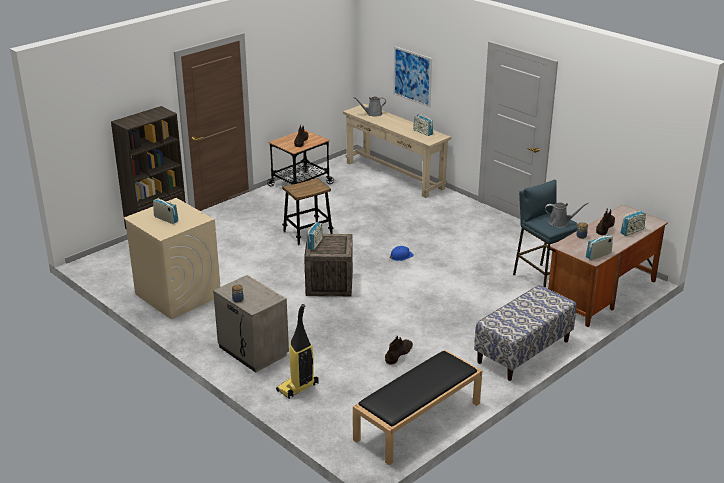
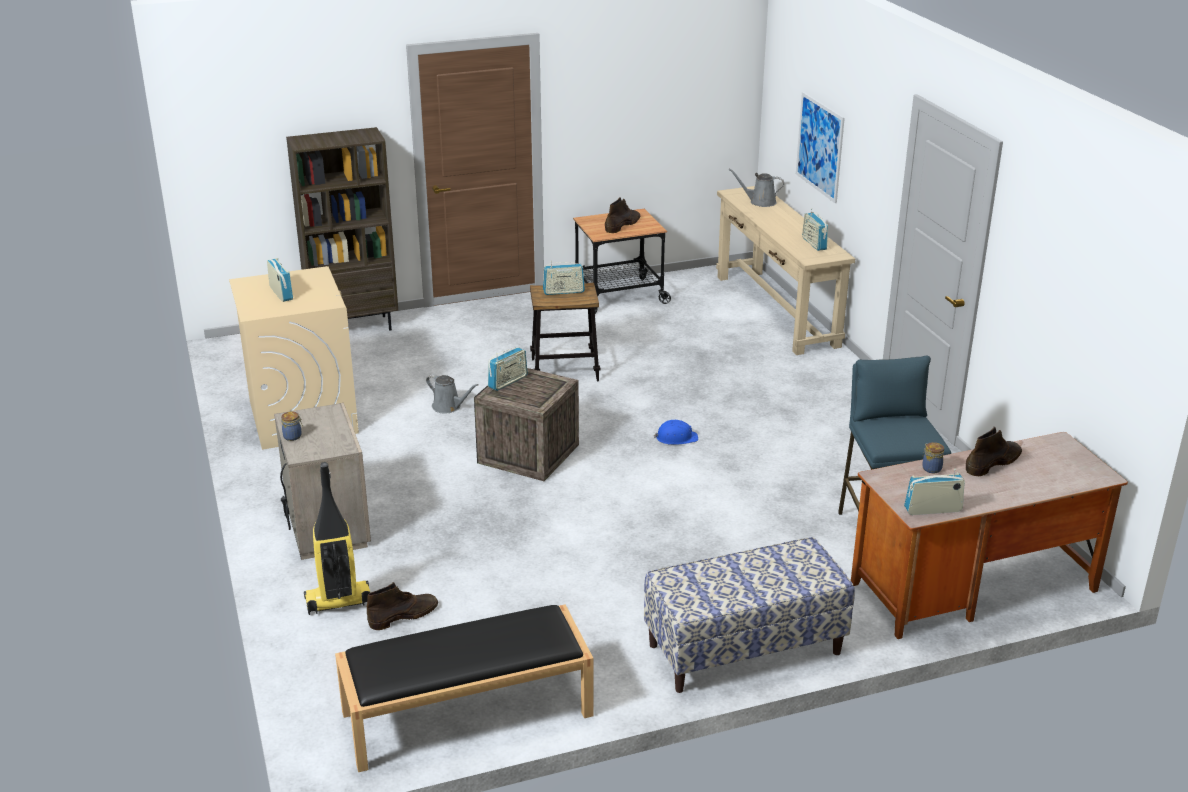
camera: 25 degrees right, 0 degrees up
(399, 354) = (535, 593): brown boot -> brown boot (404, 615)
(560, 223) = (911, 436): grey watering can -> grey watering can (449, 407)
(632, 231) = (1039, 482): radio -> radio (563, 291)

